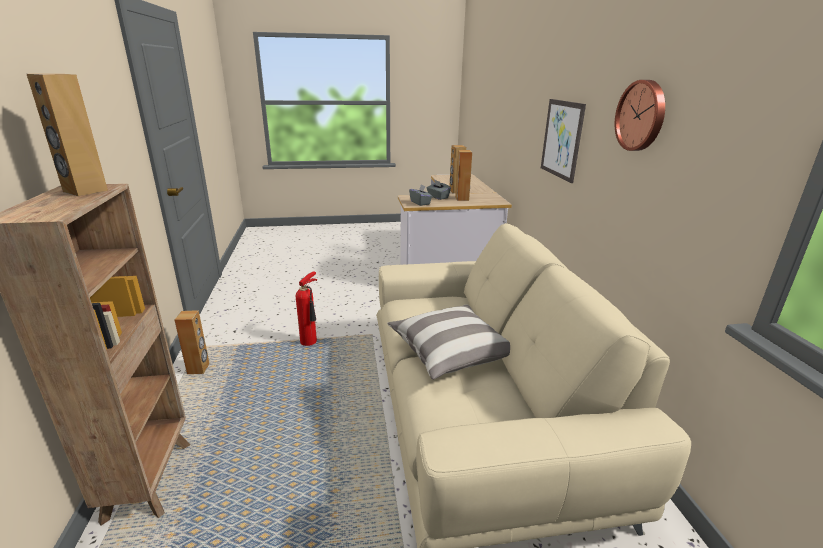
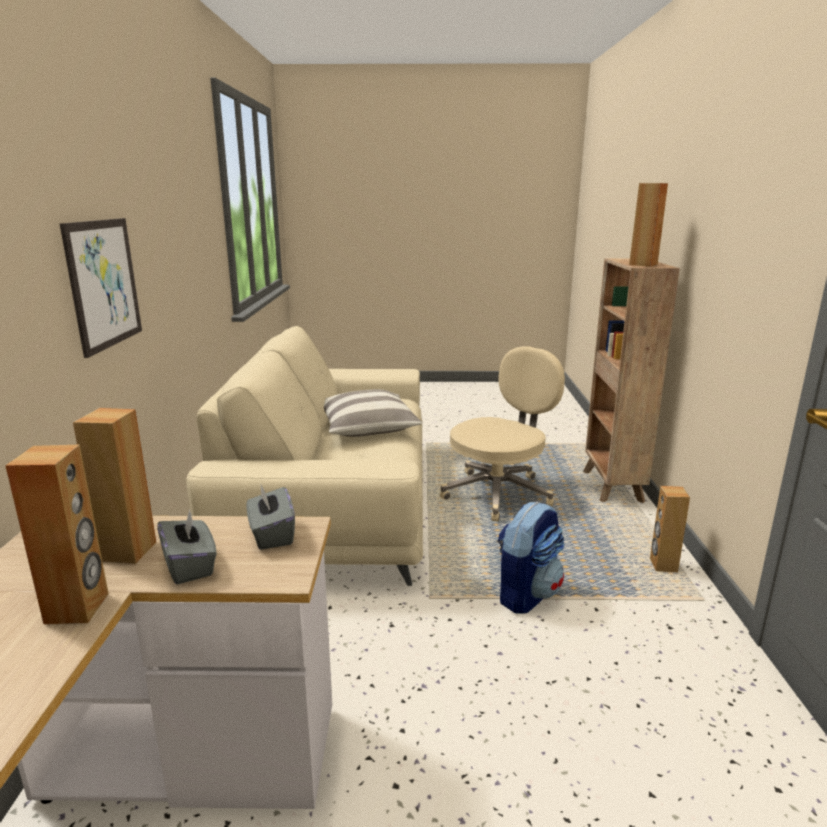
camera: 170 degrees left, 5 degrees down
(303, 447) = (499, 493): none -> beige office chair
(310, 341) = (526, 594): fire extinguisher -> backpack
(642, 116) = (172, 217): wall clock -> none

